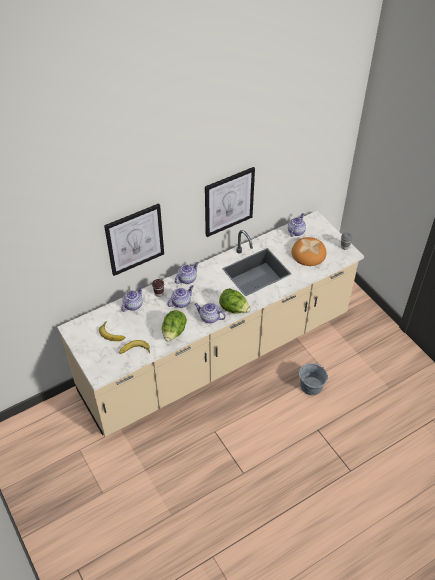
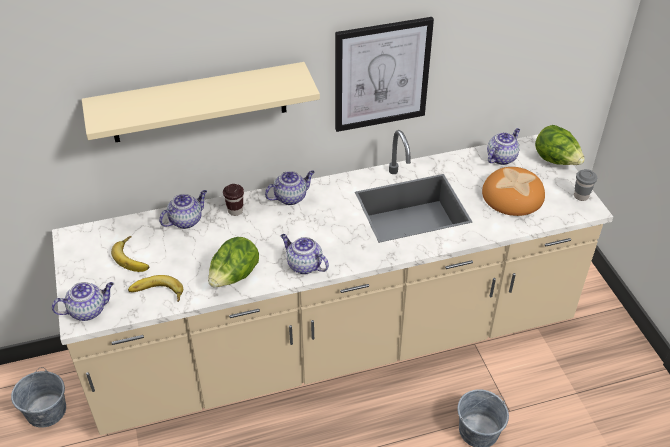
camera: 15 degrees right, 5 degrees down
(63, 431) = (46, 411): none -> grey bucket
(135, 239) = (199, 103): picture -> beige shelf
(181, 302) = (266, 231): teapot -> teapot (88, 310)
(234, 309) = (351, 259): lettuce -> lettuce (556, 161)

